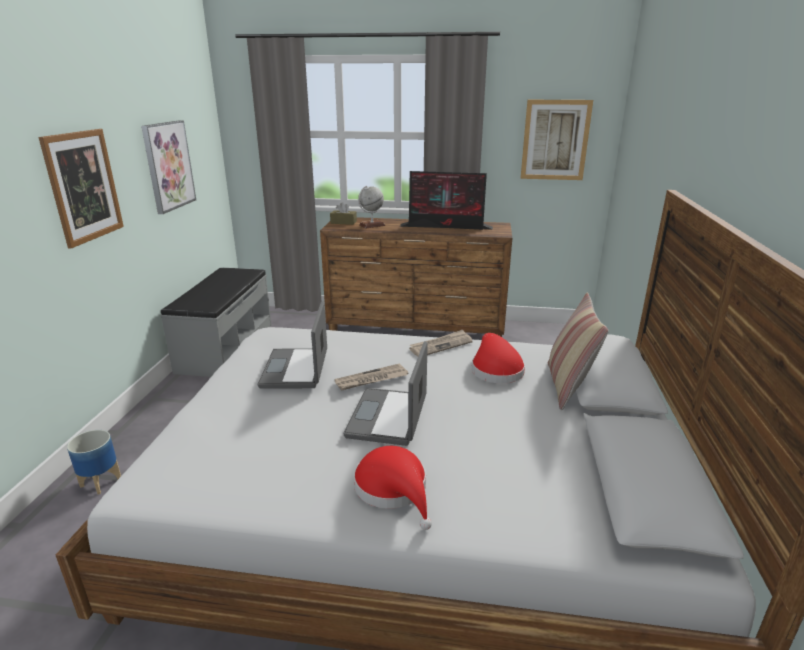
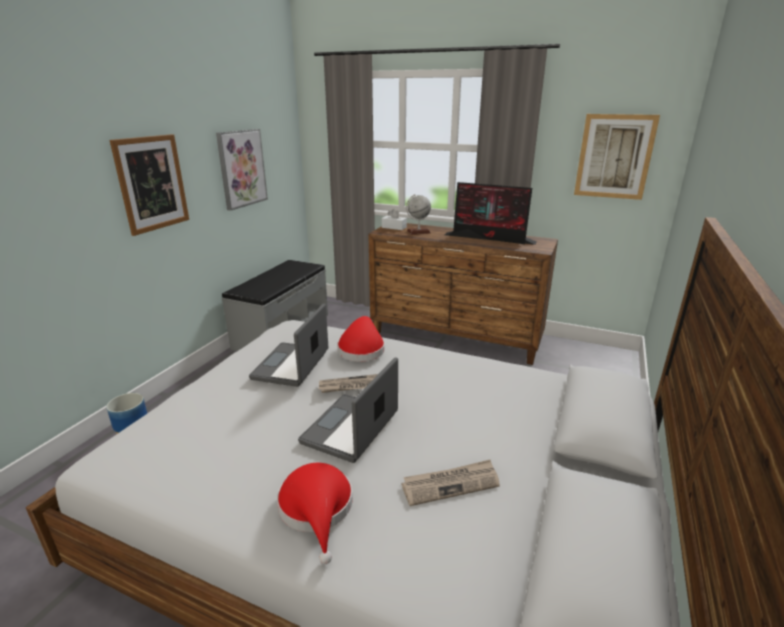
camera: 15 degrees right, 0 degrees up
(343, 222) = (394, 227): brown tissue box -> white tissue box
(441, 345) = (441, 359): newspaper -> newspaper (450, 484)
(495, 369) = (484, 392): red hat -> red hat (361, 349)
(568, 386) = (555, 424): pillow -> none

